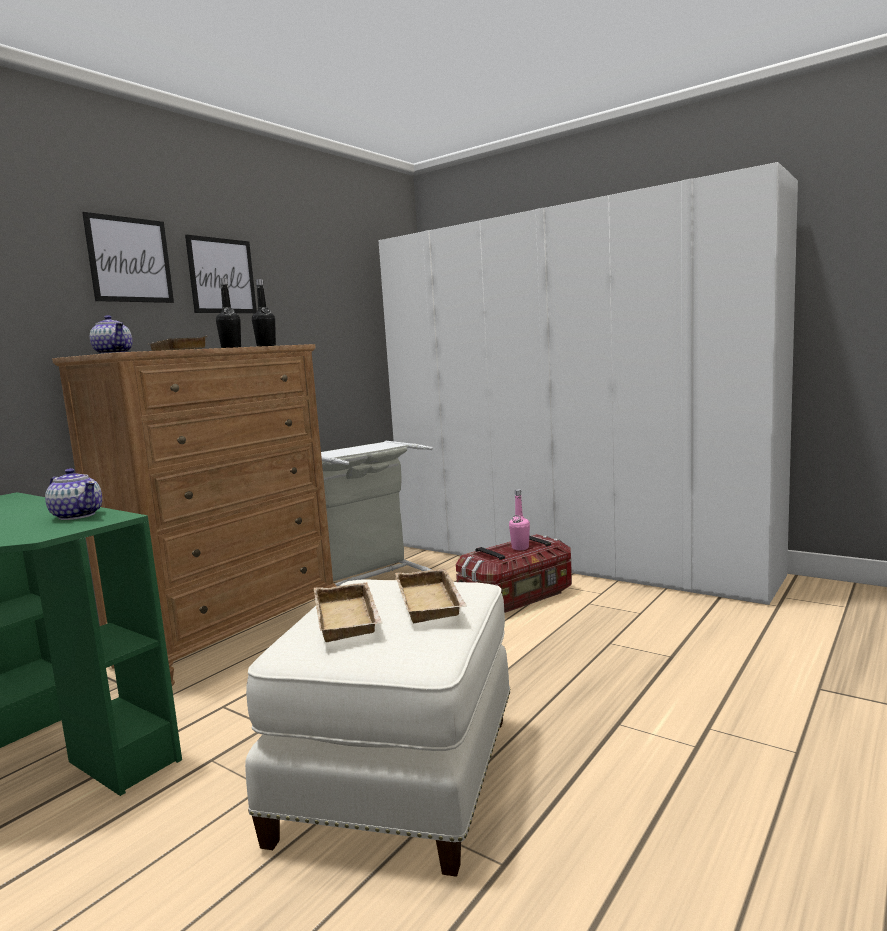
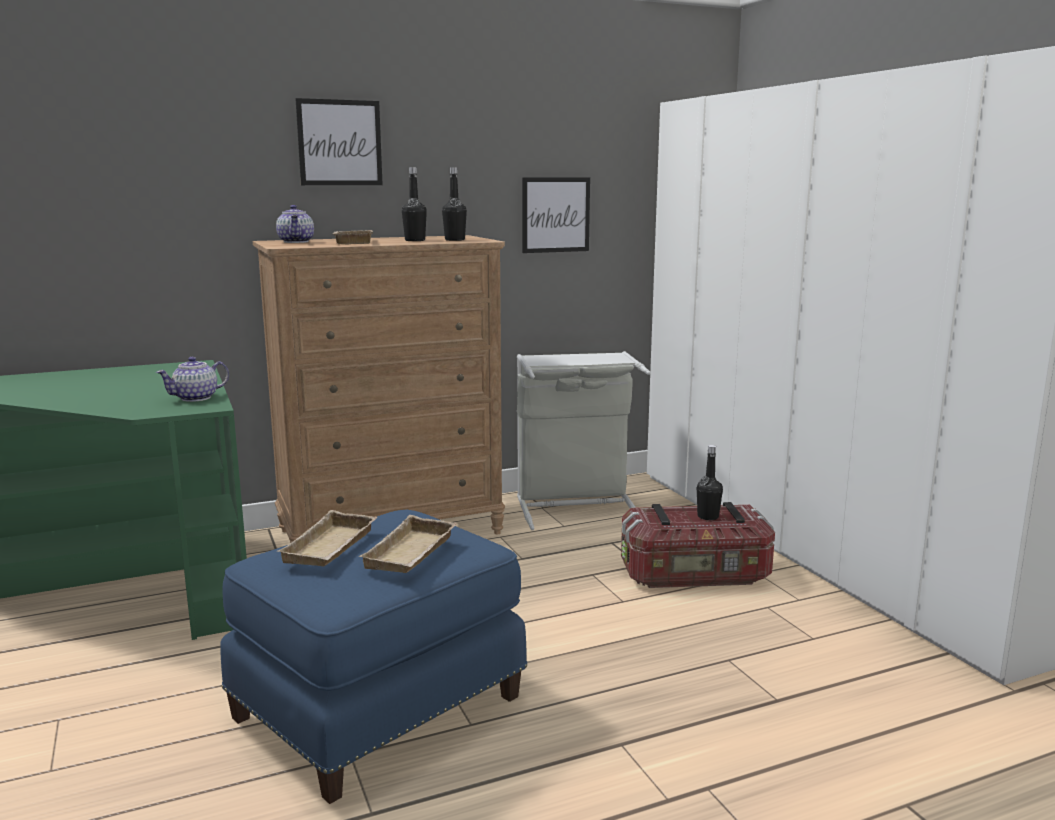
camera: 30 degrees right, 5 degrees up
(77, 515) = (196, 398): teapot -> teapot turned 75 degrees clockwise
(222, 276) = (442, 155): picture -> picture (555, 215)
(402, 777) = (380, 709): white ottoman -> blue ottoman
(520, 548) = (708, 516): pink bottle -> black bottle

